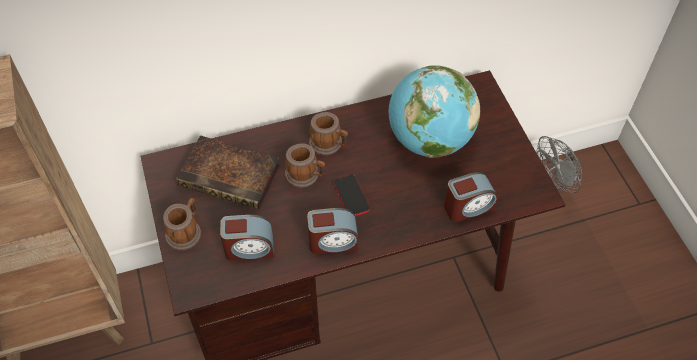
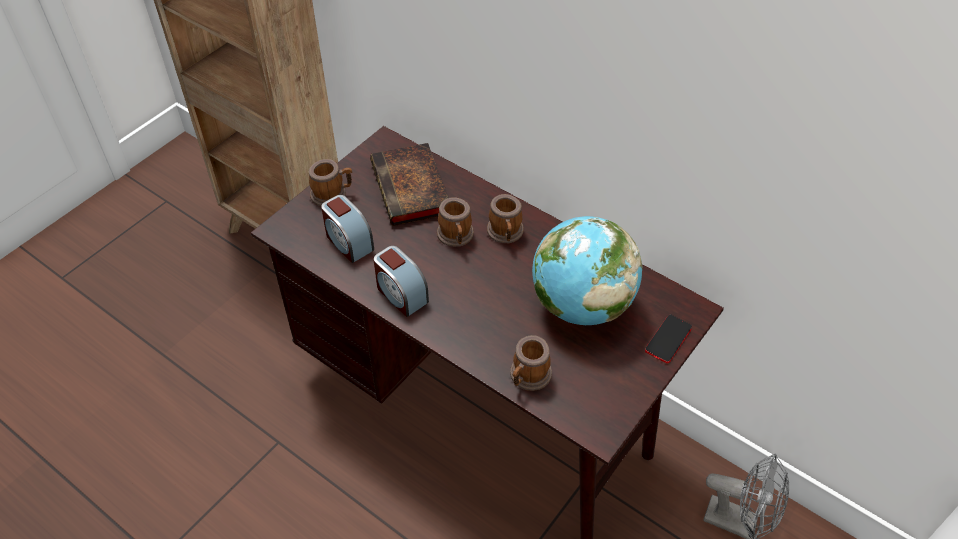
camera: 55 degrees right, 5 degrees down
(351, 196) = (461, 281): phone -> phone (668, 339)
(468, 207) = (528, 377): alarm clock -> mug

